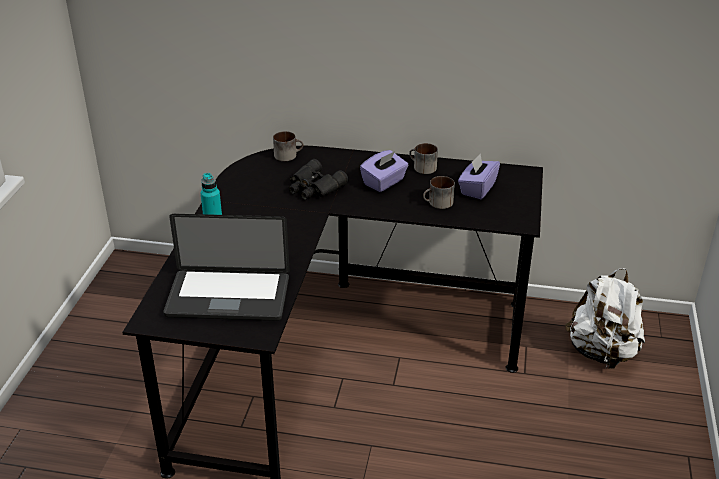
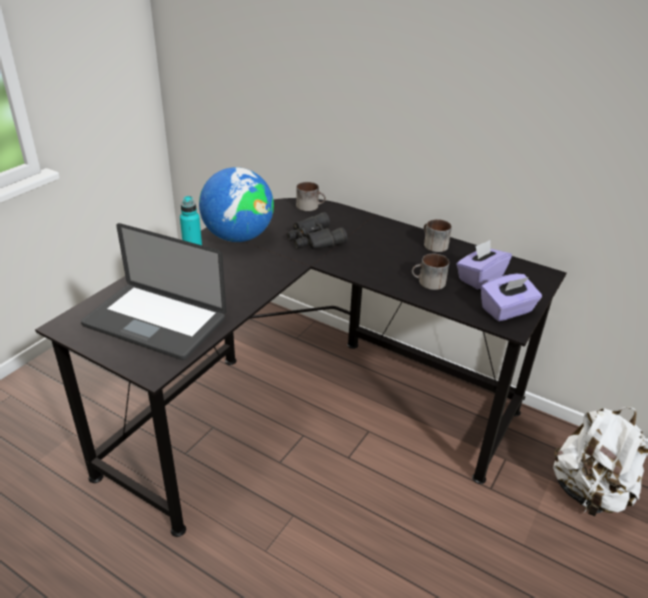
camera: 20 degrees right, 0 degrees up
(242, 202) = (238, 237): none -> globe
(384, 182) = (385, 250): purple tissue box -> purple tissue box (507, 310)

